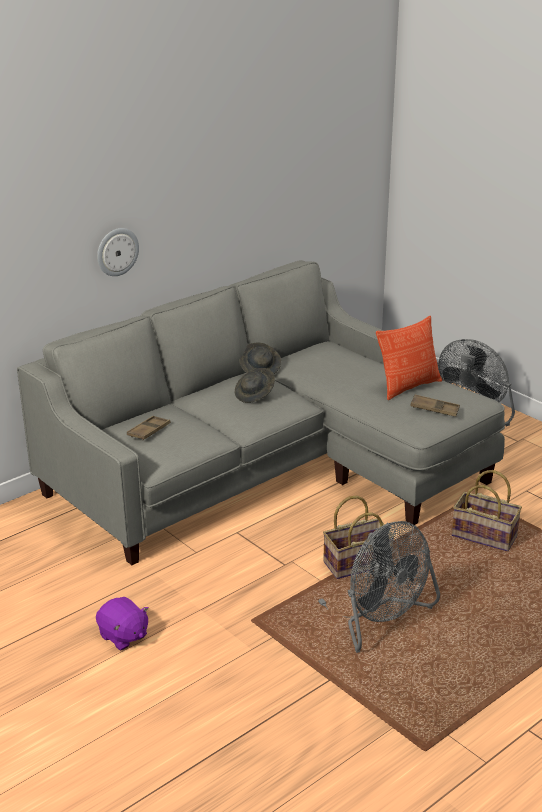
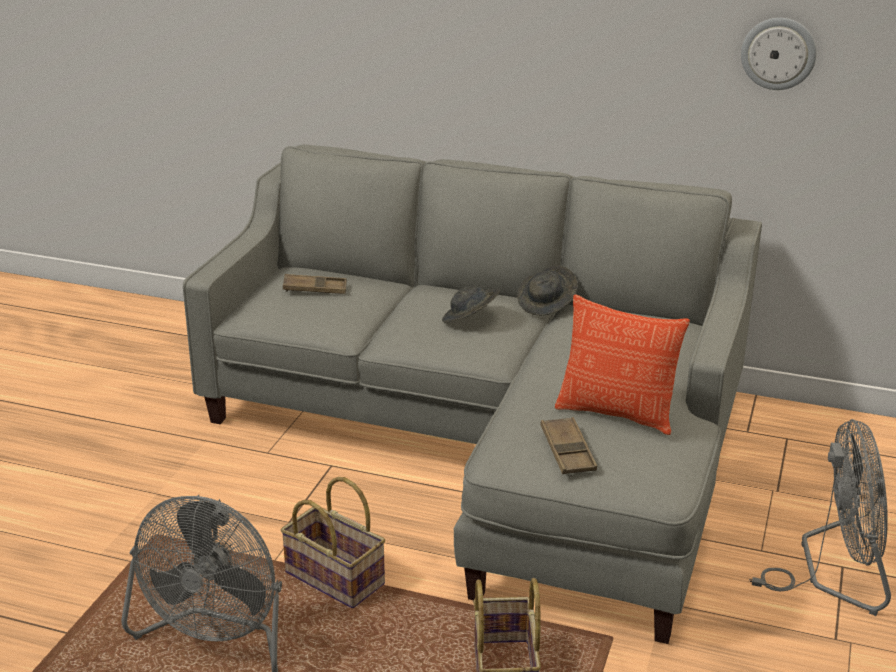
camera: 60 degrees right, 0 degrees up
(117, 251) = (435, 70): wall clock -> wall clock (778, 53)
(123, 636) = (78, 463): purple plush toy -> none

